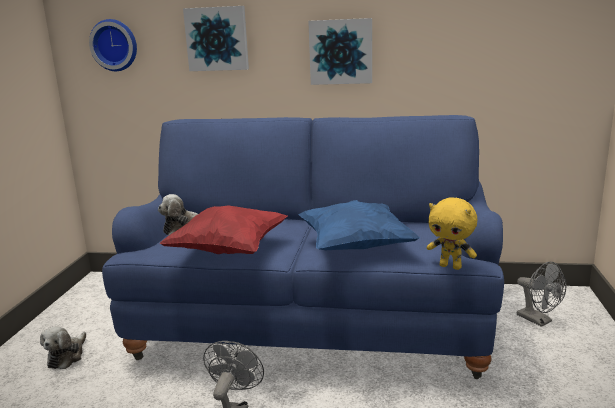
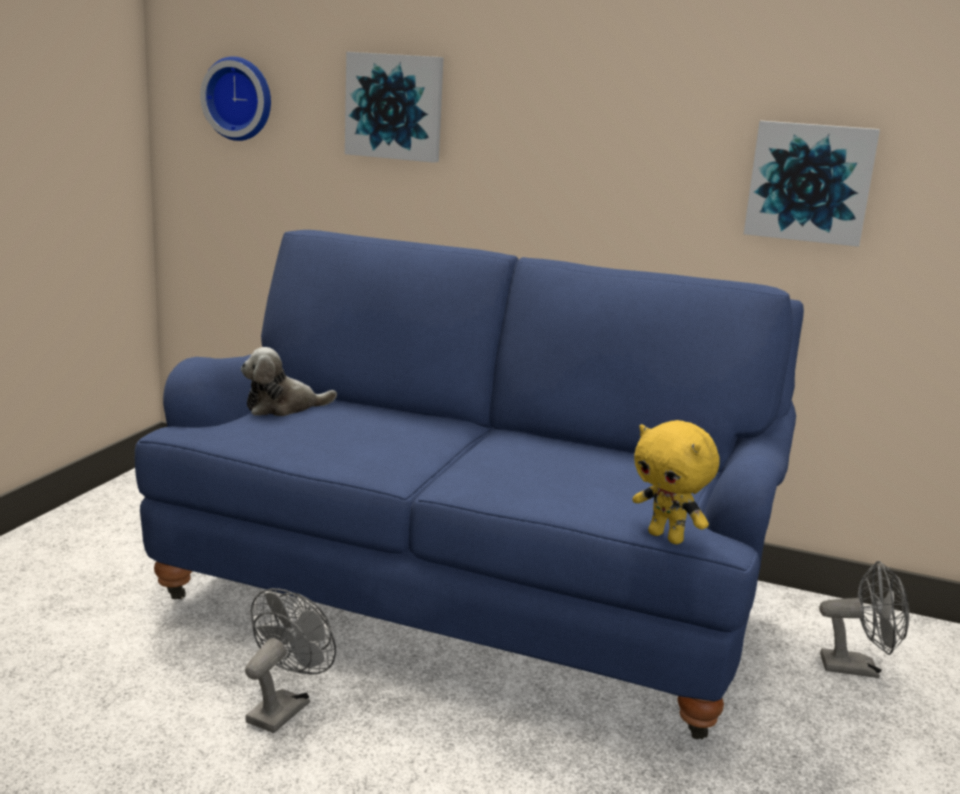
camera: 10 degrees right, 0 degrees up
(67, 356) = (77, 573): plush toy -> none
(229, 250) = (328, 450): red pillow -> none
(341, 51) = (590, 151): picture -> picture (810, 182)
(355, 247) = (528, 479): blue pillow -> none
(538, 320) = (858, 668): grey fan -> grey fan turned 60 degrees counterclockwise

